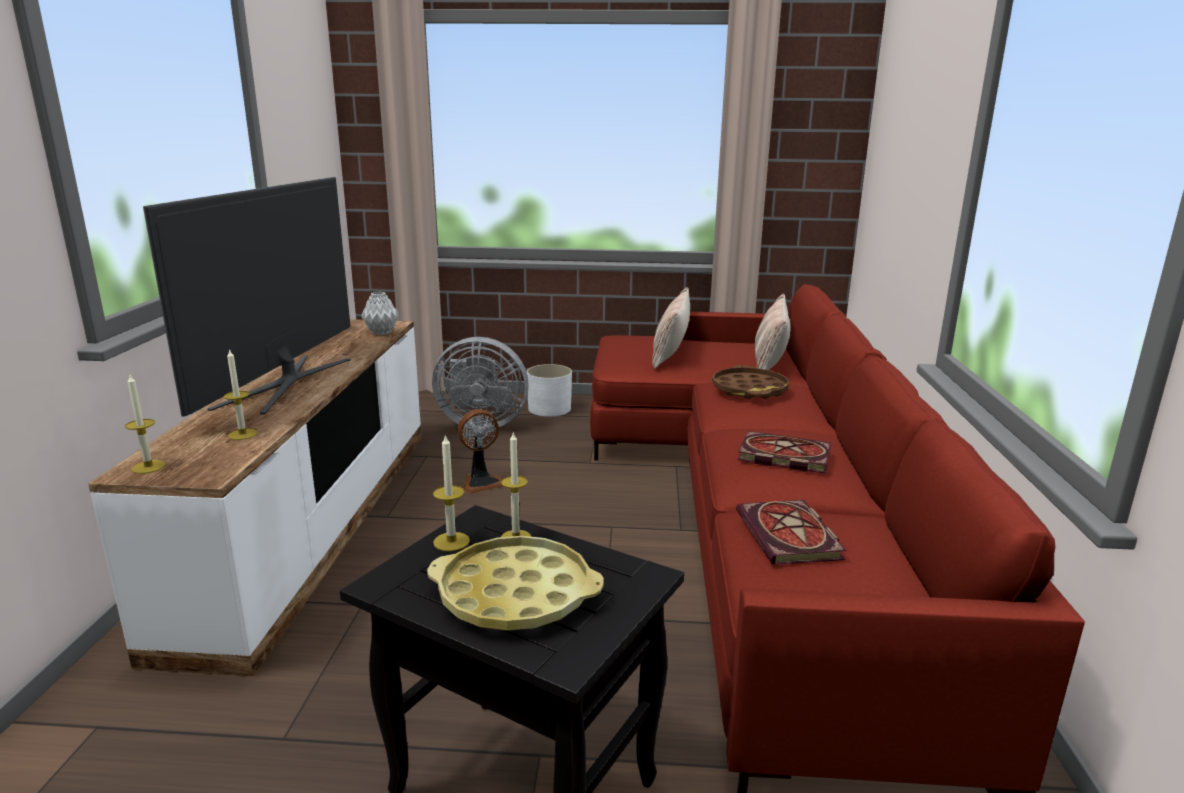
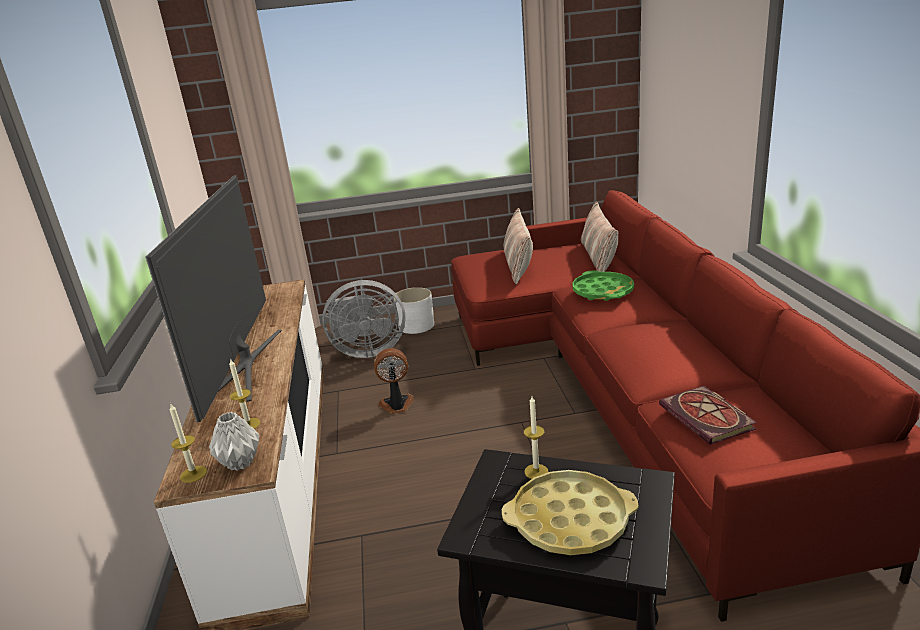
camera: 10 degrees left, 5 degrees up
(381, 333) = (286, 297): grey vase -> grey vase (240, 463)
(451, 541) = (491, 486): candle -> none
(481, 482) = (397, 405): fan -> fan turned 150 degrees counterclockwise
(749, 390) = (603, 291): brown tray -> green tray
(781, 456) = (663, 349): book -> none

